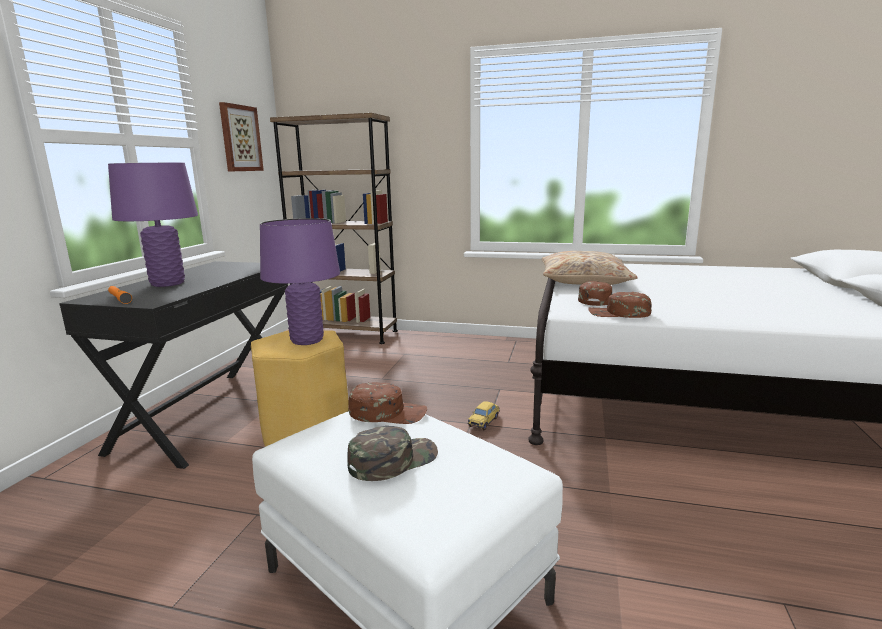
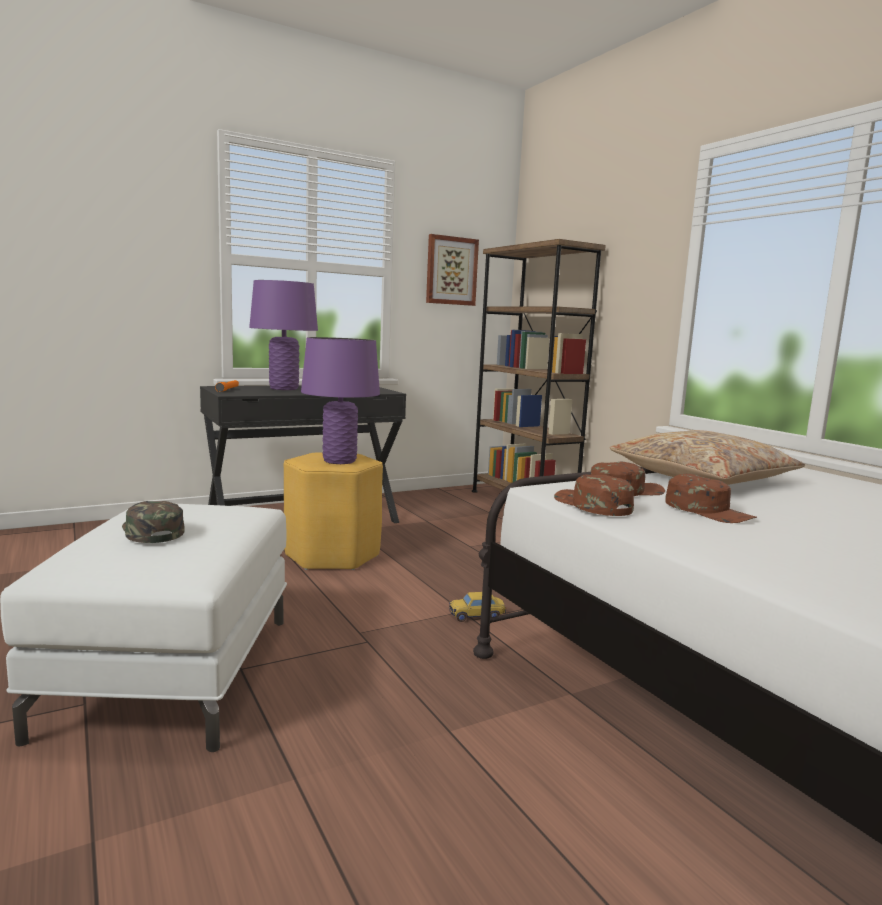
camera: 45 degrees right, 5 degrees down
(388, 412) = (236, 512): brown cap -> brown cap (708, 511)
(392, 460) = (151, 531): green cap -> green cap turned 135 degrees counterclockwise

